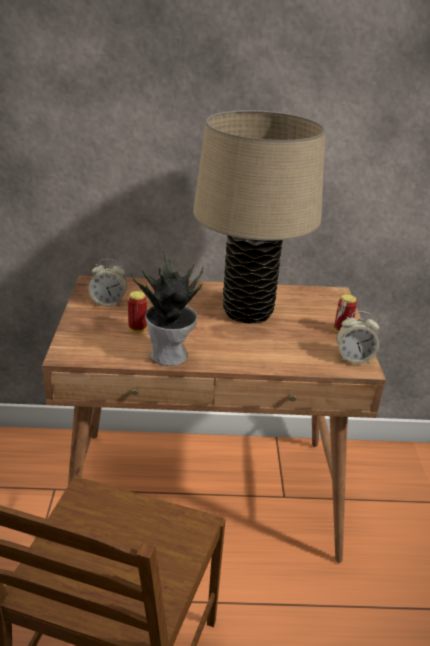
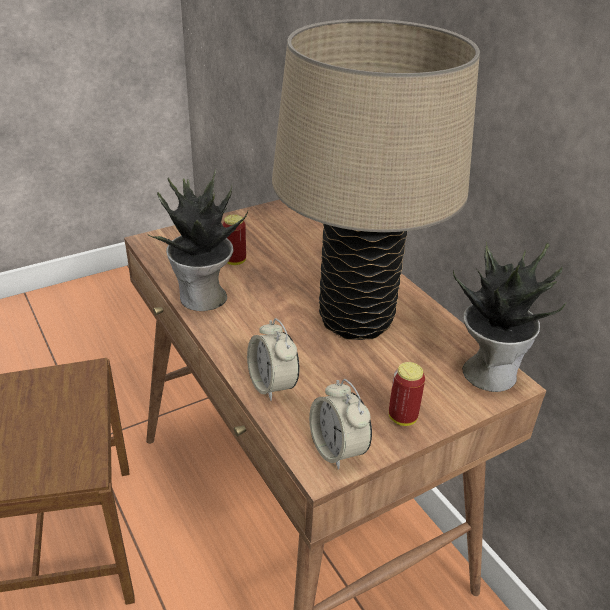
camera: 60 degrees right, 5 degrees up
(108, 303) = (267, 227): alarm clock -> alarm clock (272, 385)
(324, 295) = (488, 371): none -> potted plant

